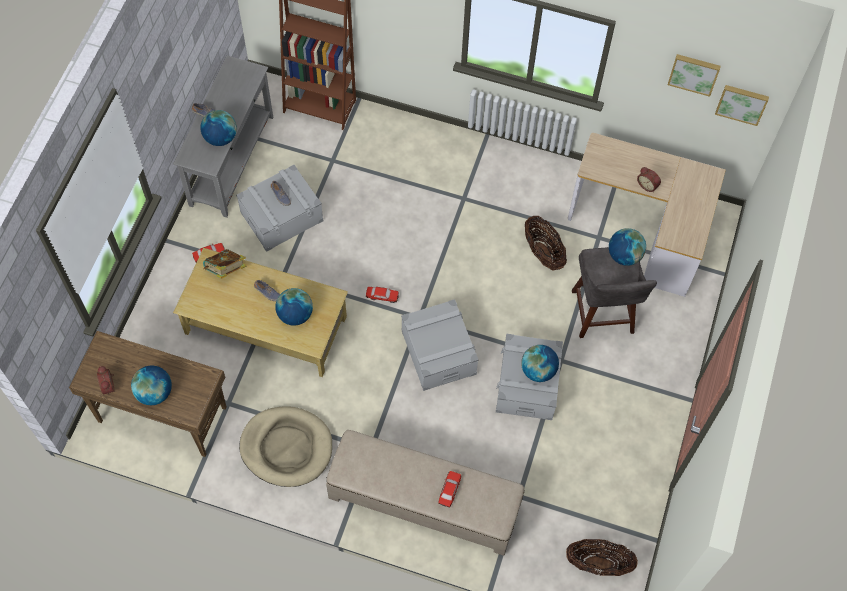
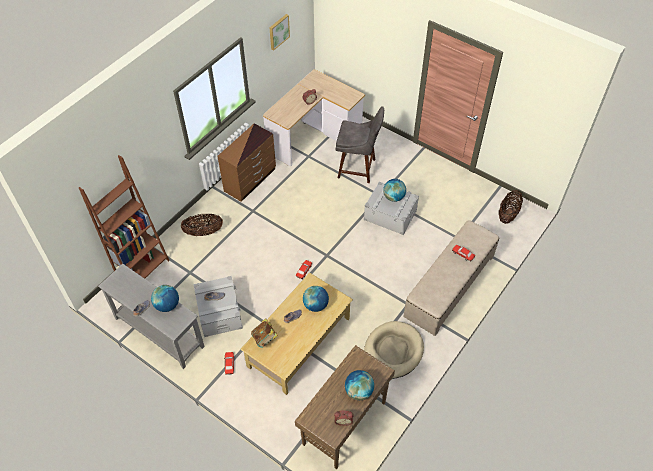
camera: 70 degrees left, 10 degrees down
(438, 352) = (354, 252): grey storage box -> none
(519, 177) = (250, 180): none -> brown dresser
(543, 252) = (307, 183): basket -> basket (203, 232)
(624, 255) = (348, 126): globe -> none
(742, 103) = (299, 28): picture -> none

